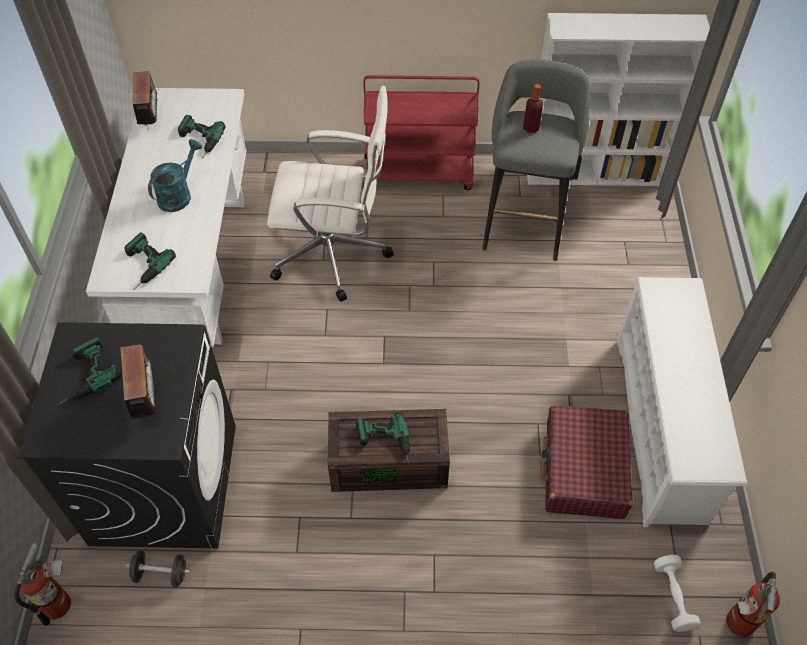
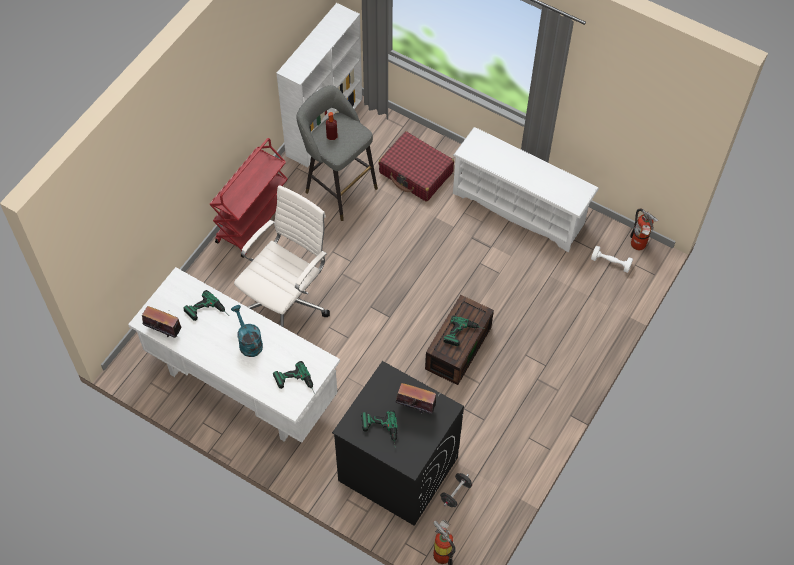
camera: 60 degrees left, 5 degrees up
(583, 470) = (521, 258): red suitcase -> red suitcase (416, 173)

